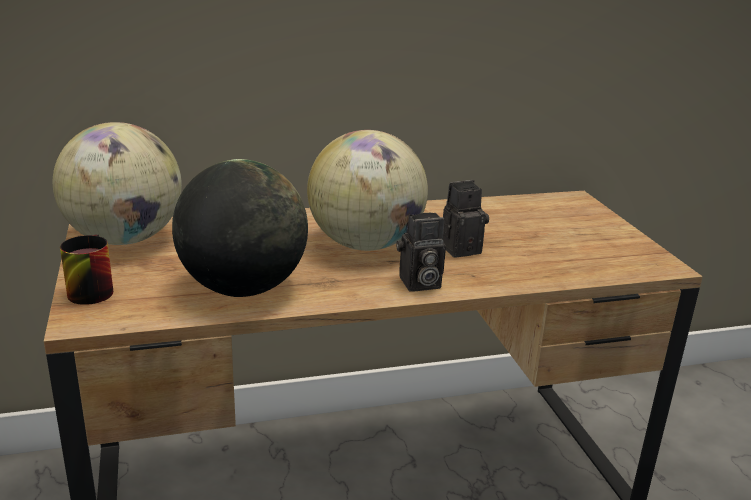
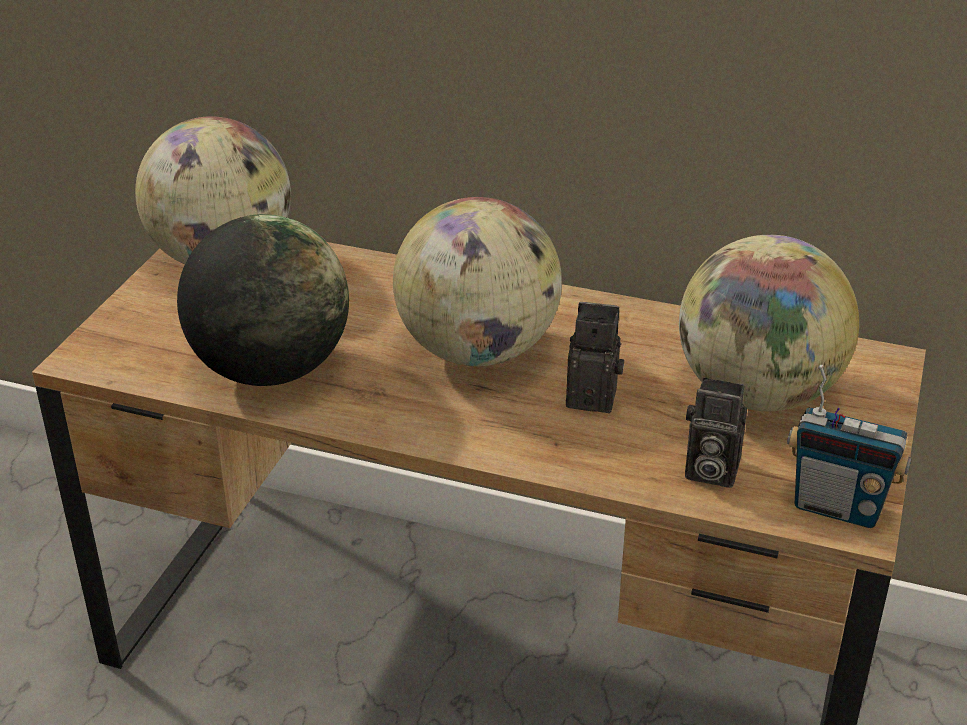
camera: 35 degrees right, 10 degrees up
(88, 289) = (124, 320): mug -> none
(418, 284) = (471, 432): camera -> camera (708, 471)
(539, 226) = (757, 393): none -> globe
(646, 261) = (837, 507): none -> radio

